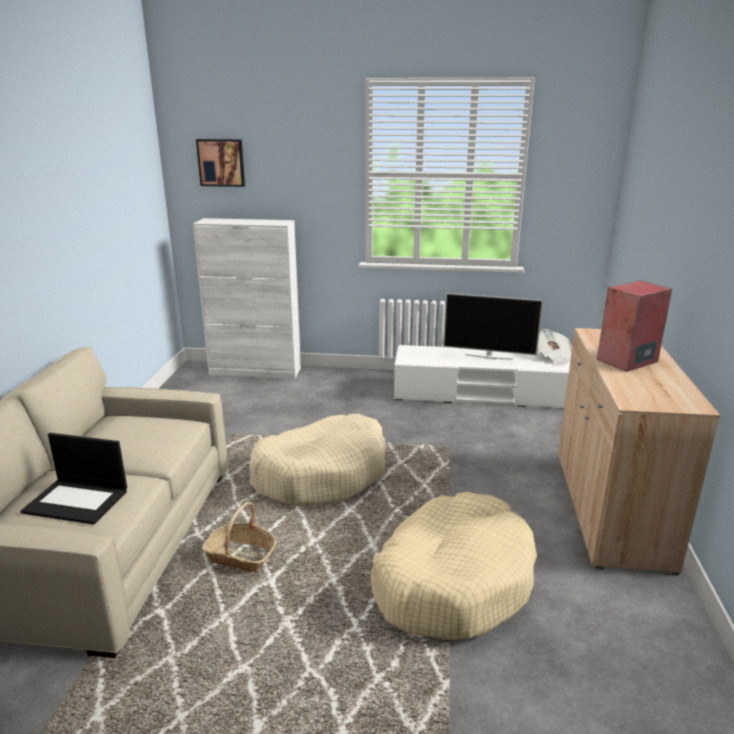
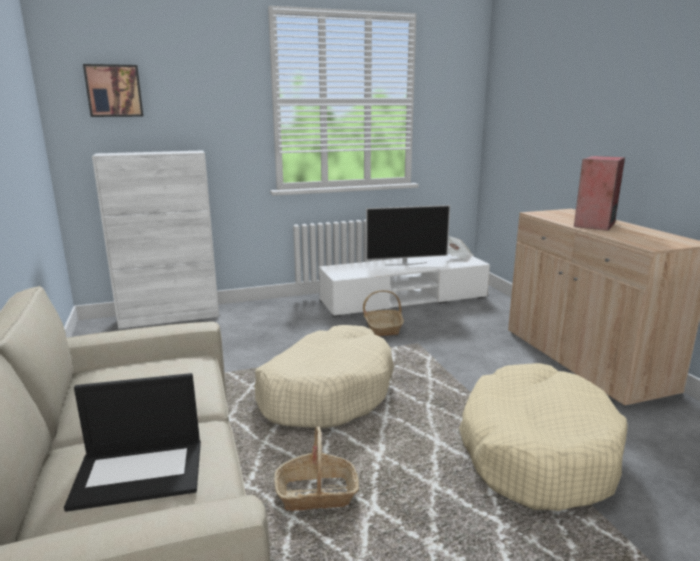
camera: 25 degrees left, 5 degrees down
(431, 422) = (383, 328): none -> basket

